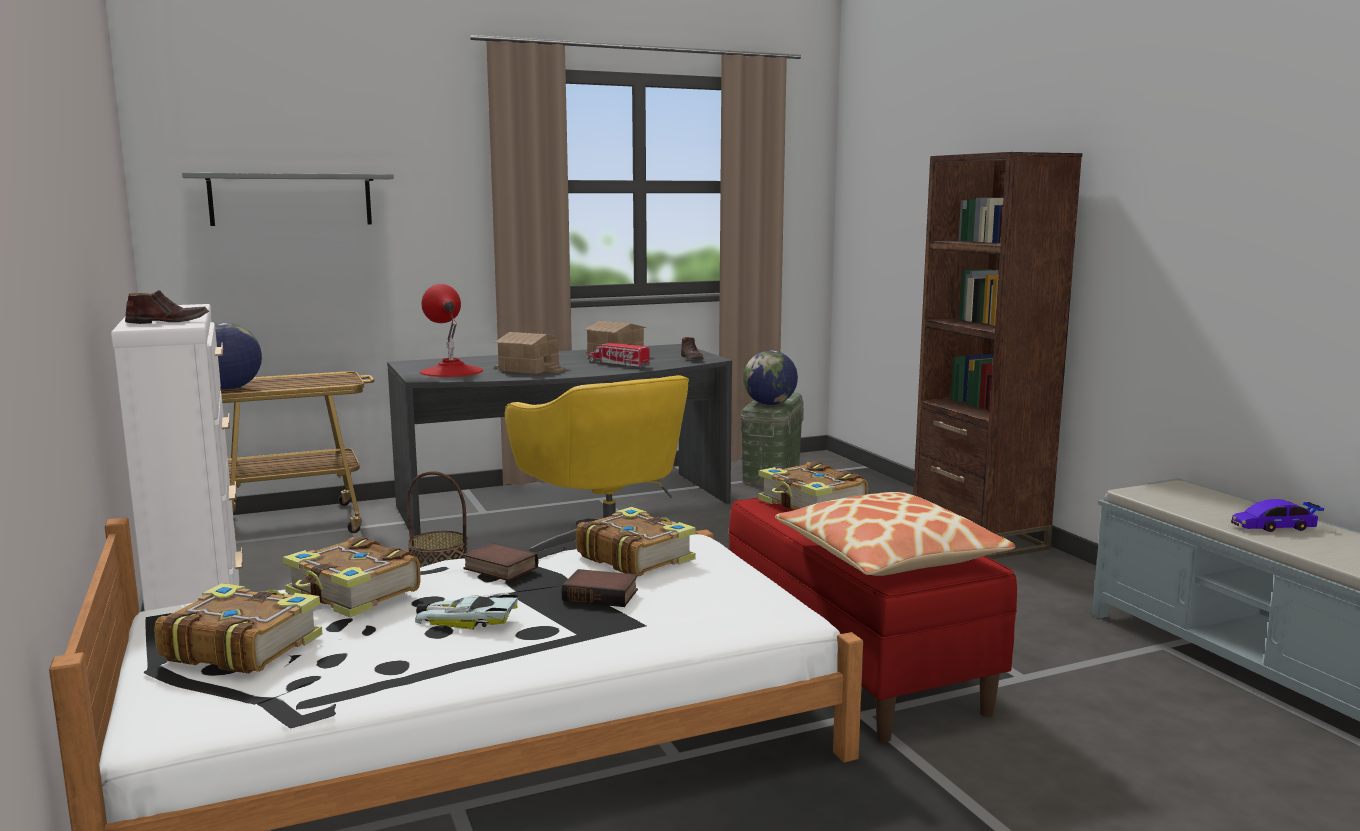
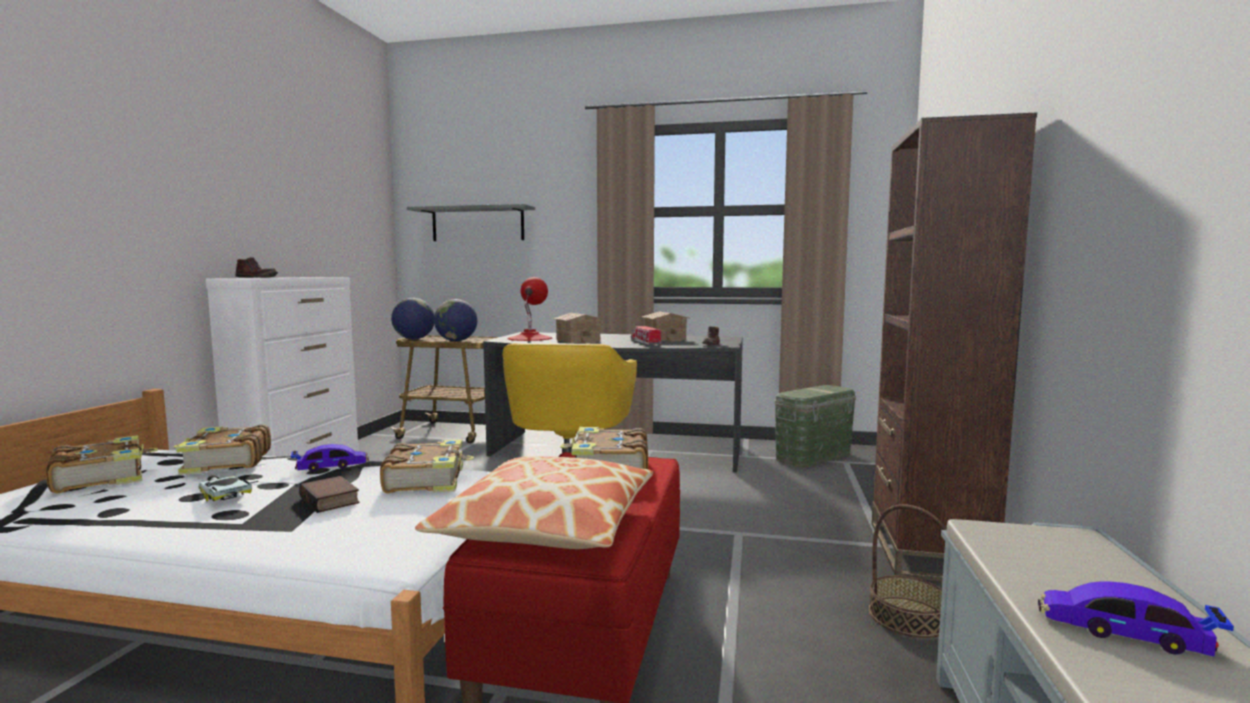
camera: 35 degrees right, 5 degrees down
(439, 559) = (478, 468): basket -> basket (908, 617)
(498, 568) = (331, 466): book -> toy car
(770, 404) = (804, 393): globe -> globe (456, 341)

